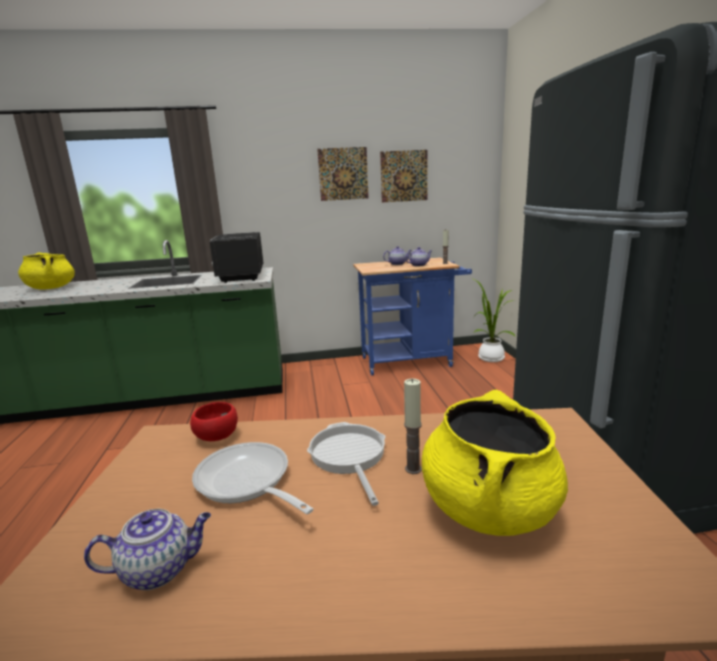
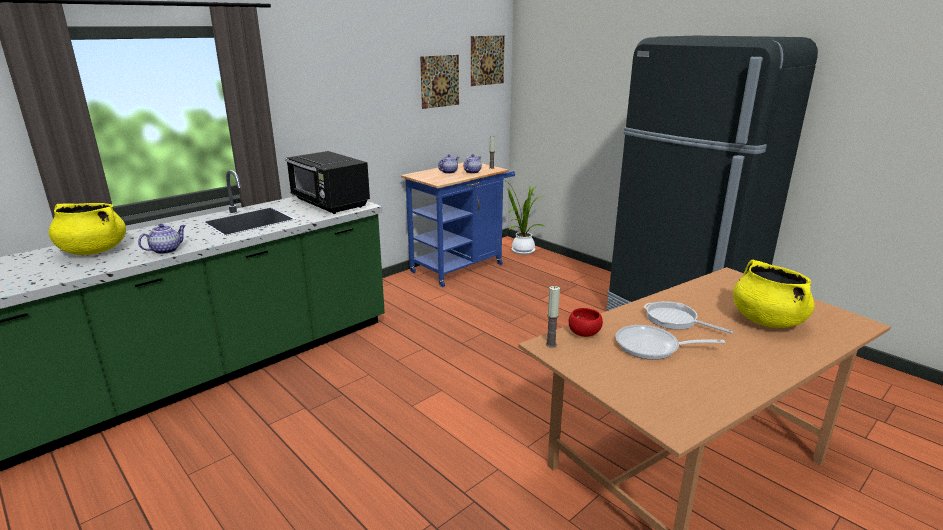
camera: 35 degrees left, 5 degrees up
(159, 569) = (693, 389): teapot -> teapot (166, 250)
(343, 174) = (388, 80): picture -> picture (487, 60)
(413, 469) = (713, 316): candle -> candle (551, 344)

